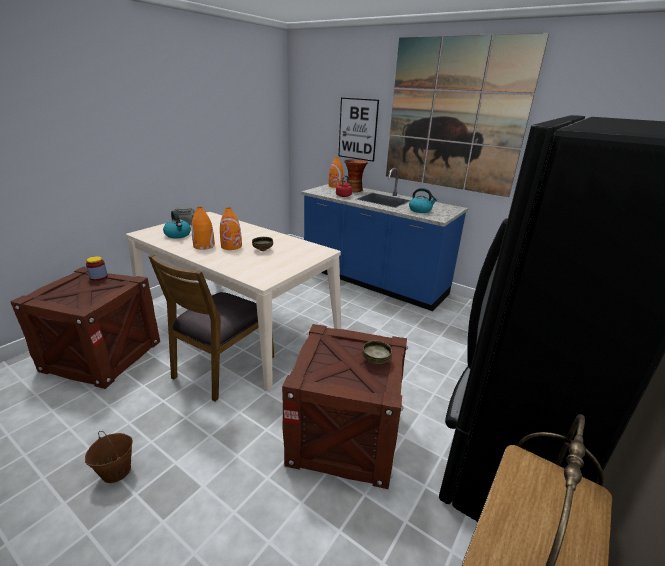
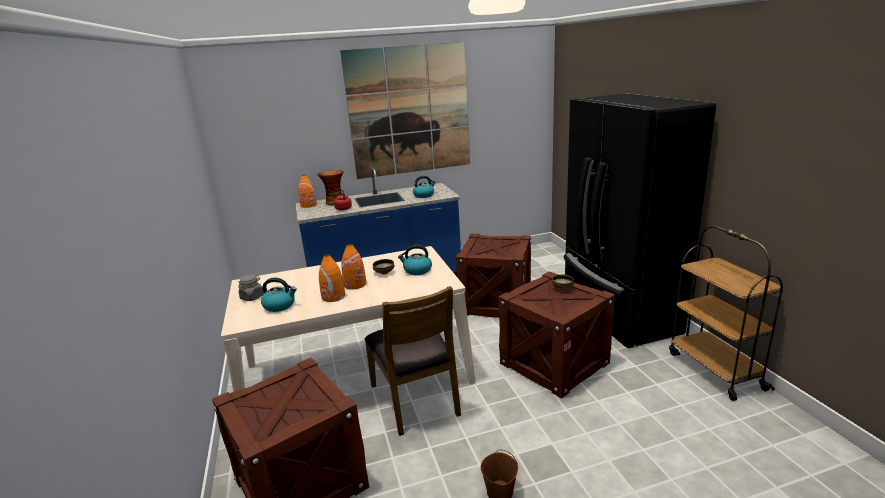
camera: 50 degrees left, 5 degrees down
(98, 277) = (261, 390): jar -> none
(280, 260) = (417, 270): none -> kettle
(357, 129) = (311, 141): picture -> none
(415, 350) = (496, 302): none -> crate

